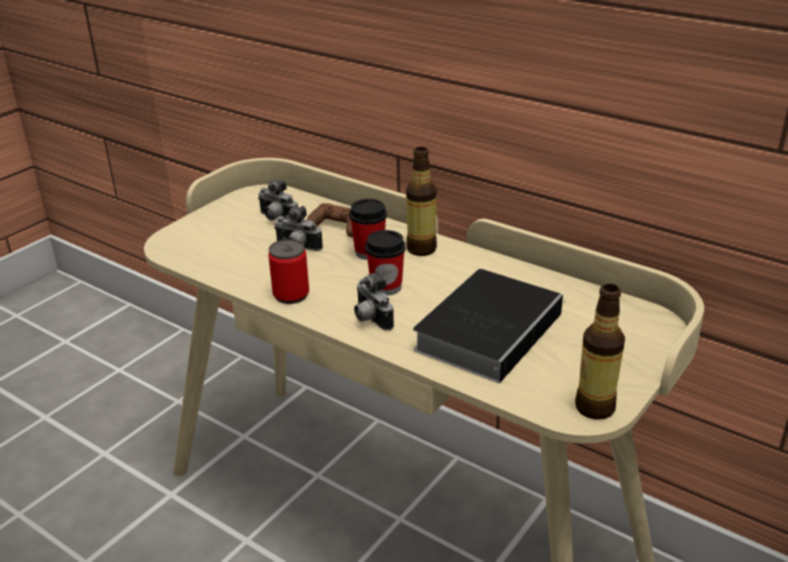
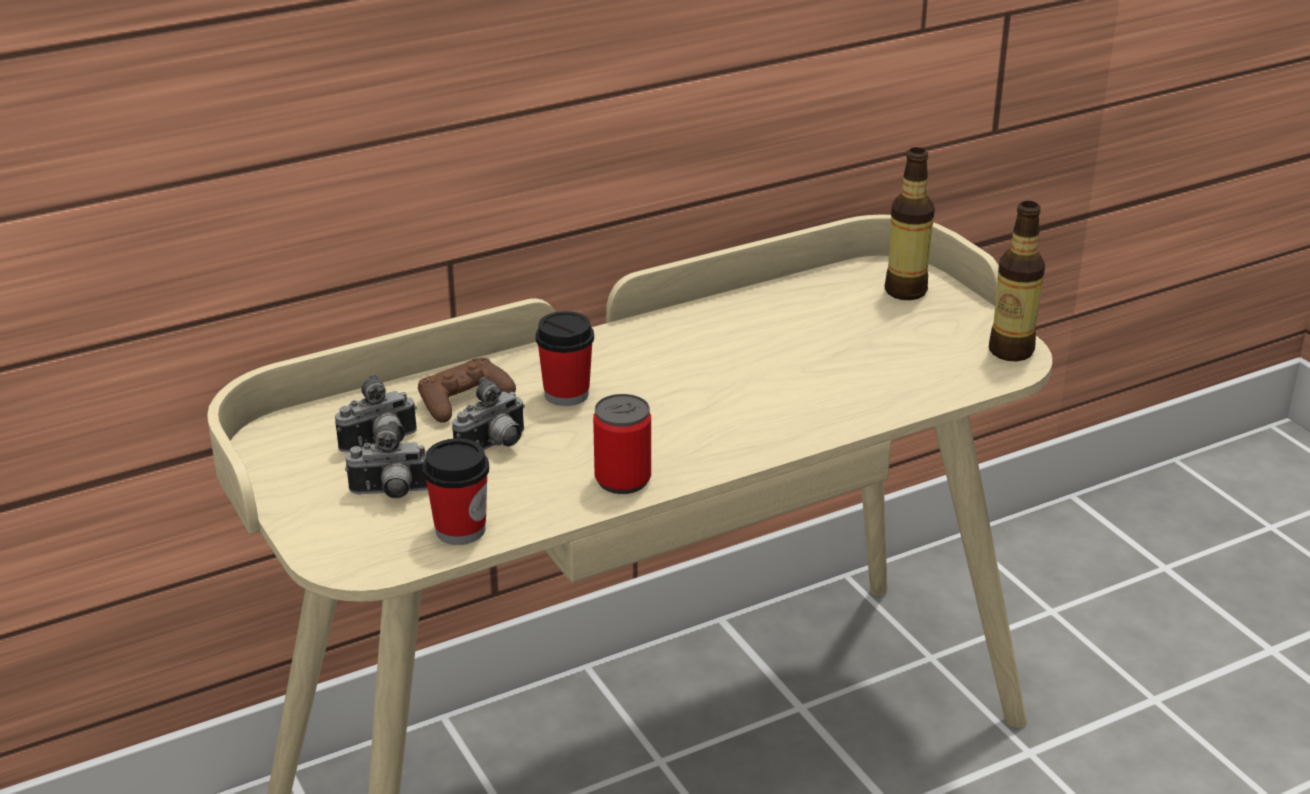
camera: 65 degrees left, 0 degrees up
(370, 319) = (737, 435): camera -> camera (392, 494)
(386, 287) = (669, 404): cup -> cup (460, 530)
(421, 249) = (596, 355): bottle -> bottle (905, 291)
(489, 329) = (825, 364): book -> none

